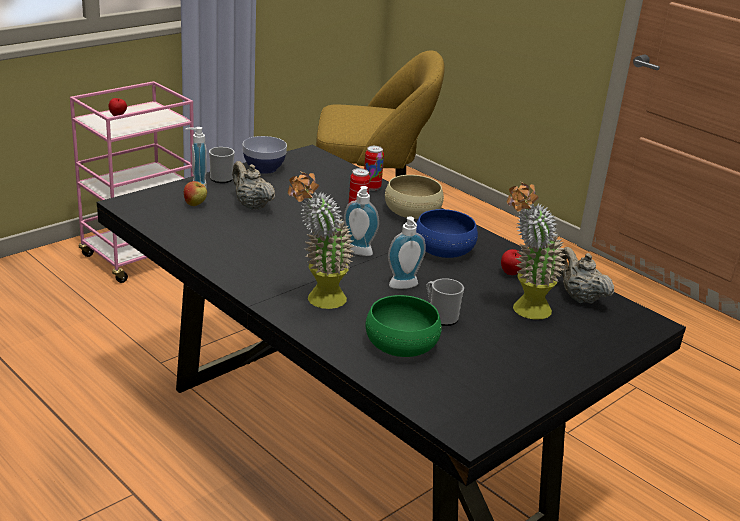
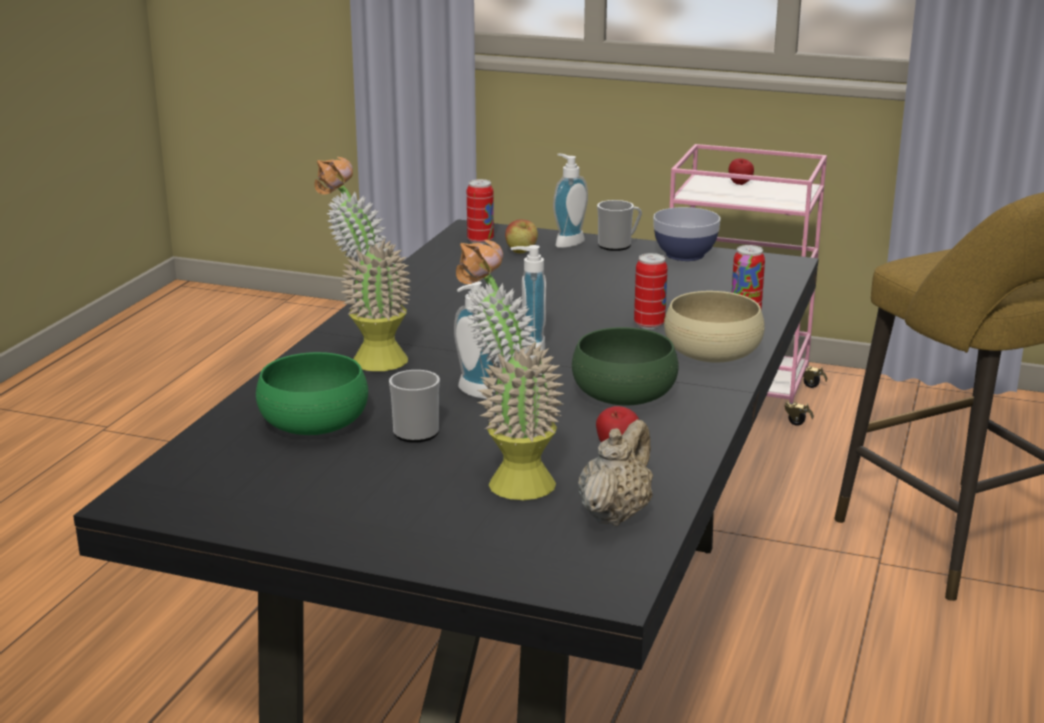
camera: 65 degrees right, 5 degrees down
(153, 208) = (480, 240): none -> can
(251, 205) = (567, 274): beige teapot -> none
(444, 249) = (624, 394): blue bowl -> green bowl

